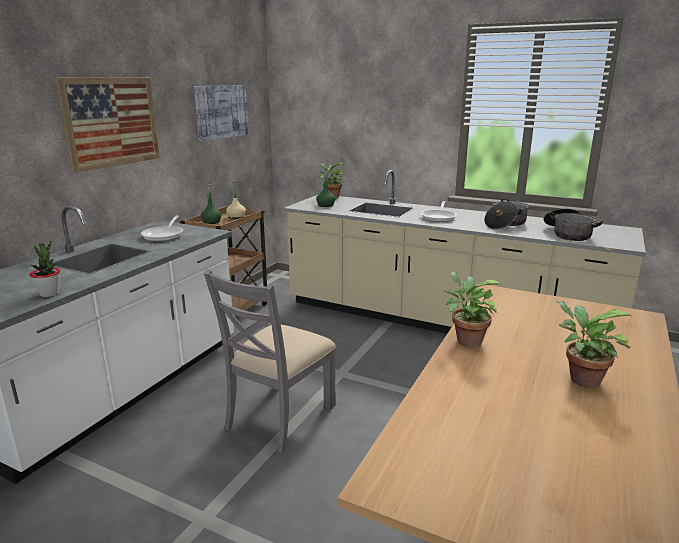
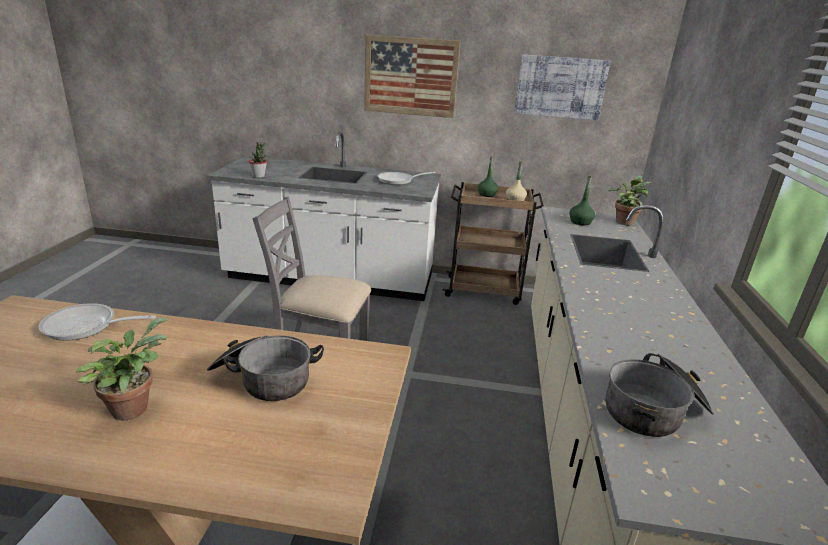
camera: 70 degrees right, 5 degrees up
(439, 217) = (615, 289): frying pan -> frying pan (86, 327)
(466, 340) = (232, 336): potted plant -> none
(505, 224) = (646, 344): cooking pot -> cooking pot (263, 379)

